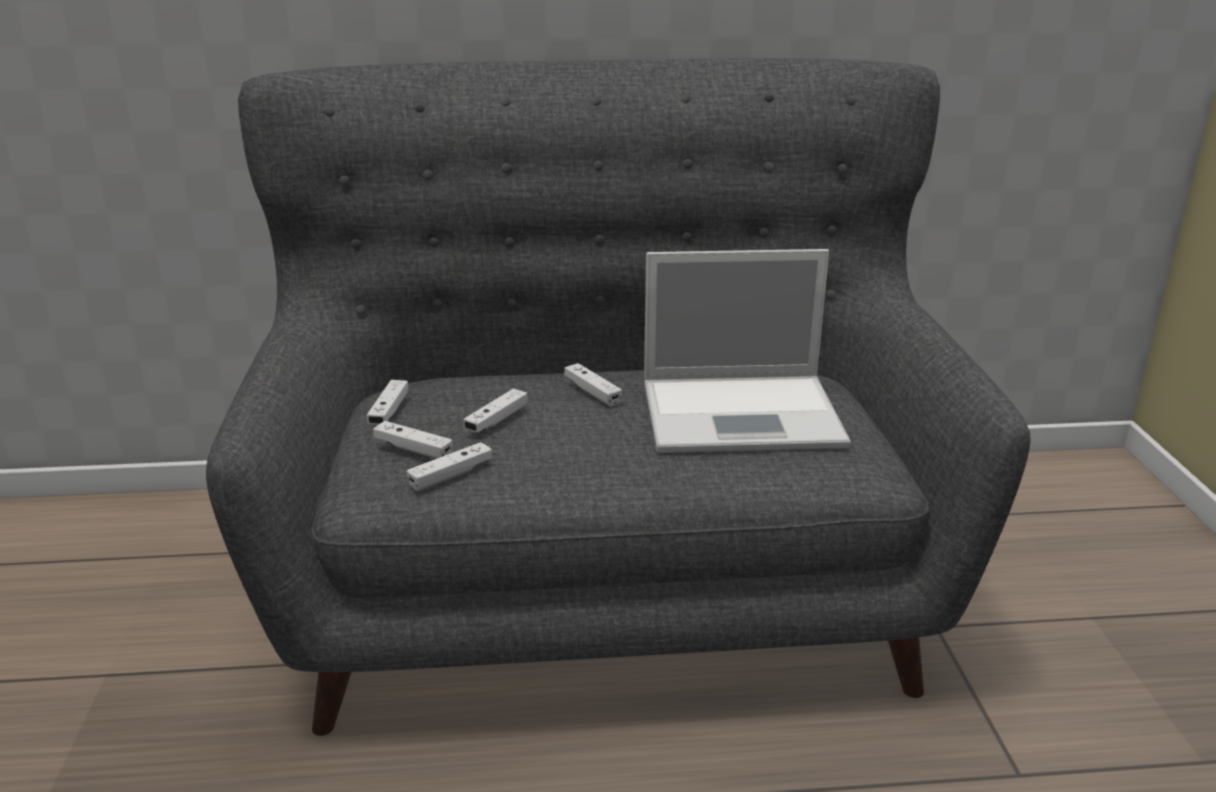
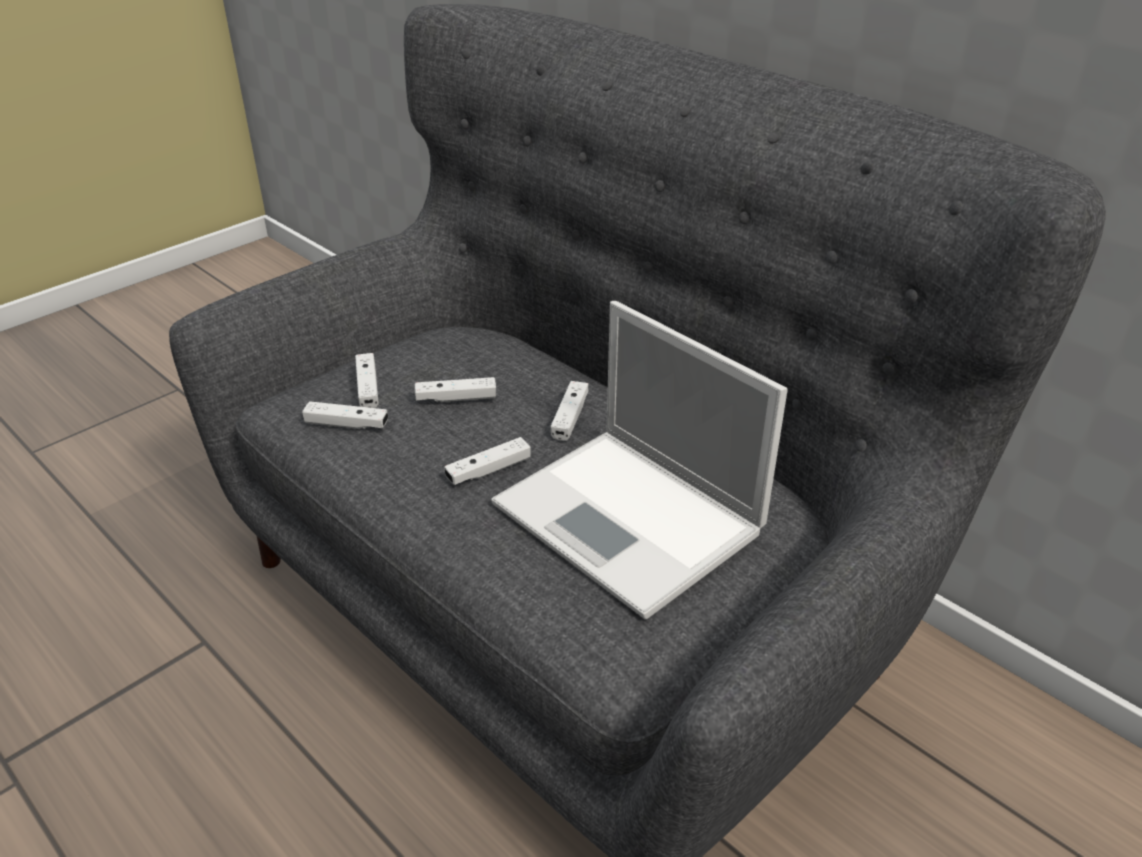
camera: 50 degrees right, 10 degrees up
(389, 411) = (418, 347): white game controller -> white game controller (488, 470)

